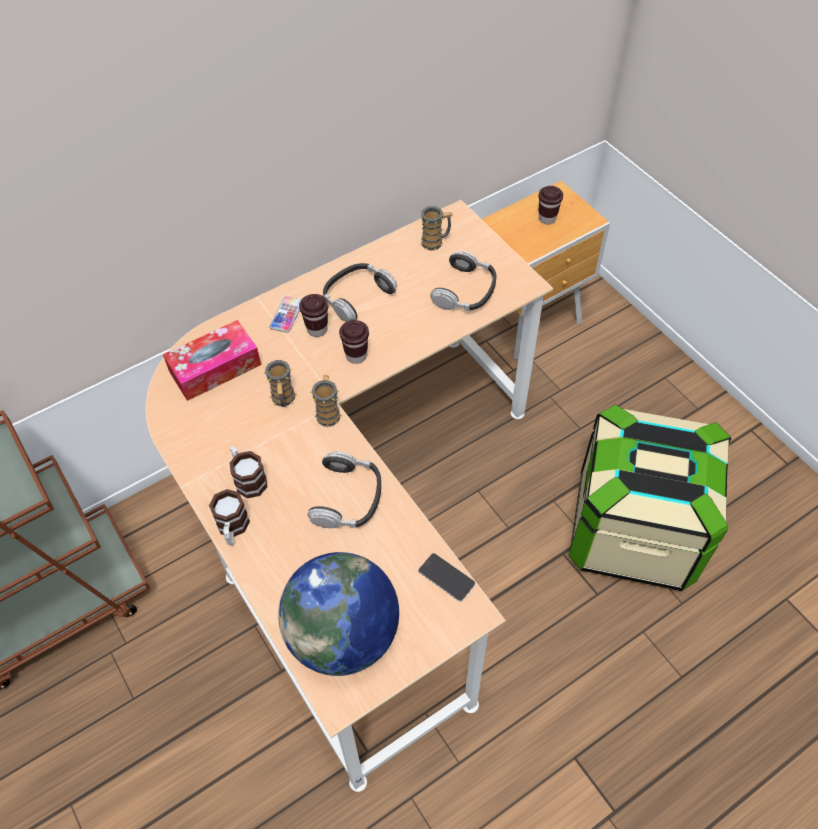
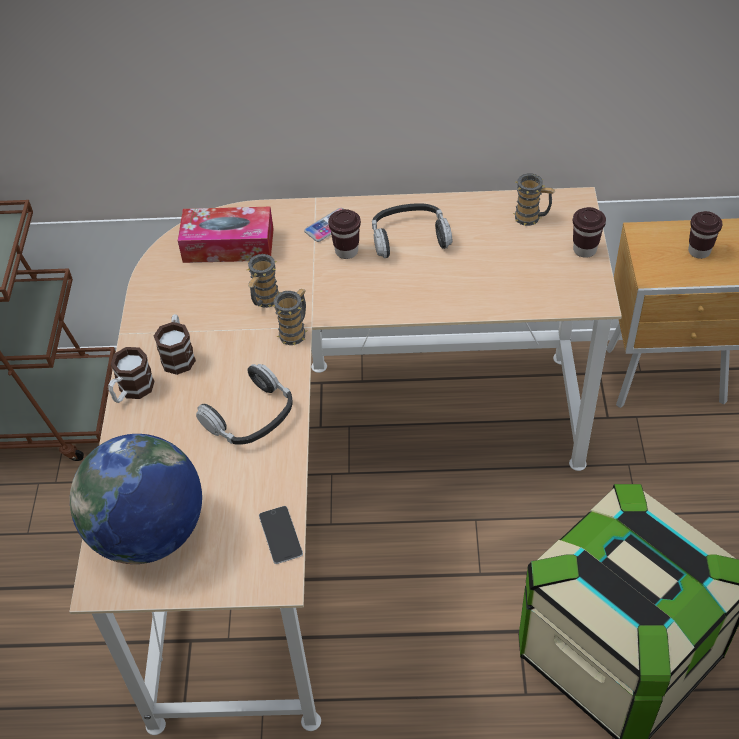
camera: 35 degrees right, 5 degrees down
(356, 356) = (363, 292): brown cup -> brown cup (584, 250)
(465, 291) = (523, 278): headphones -> none

